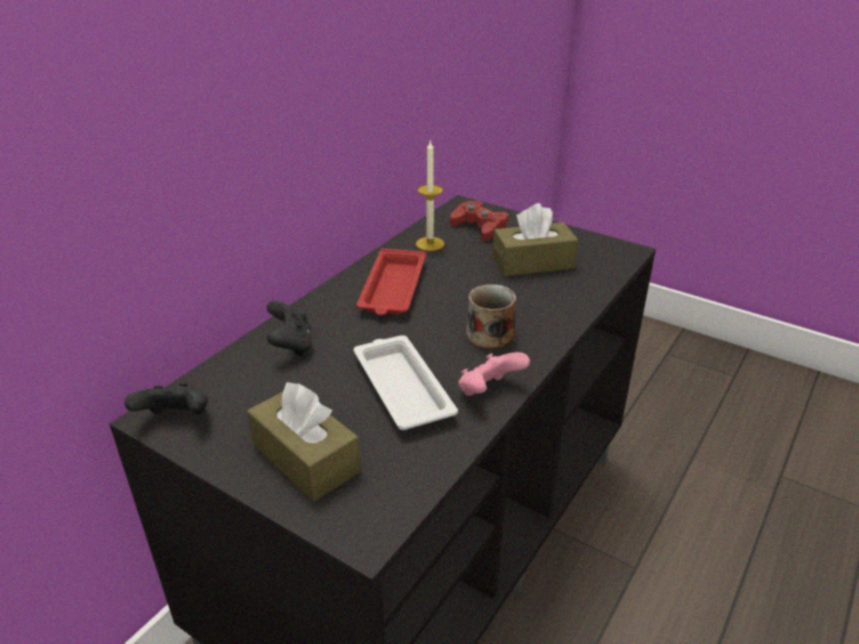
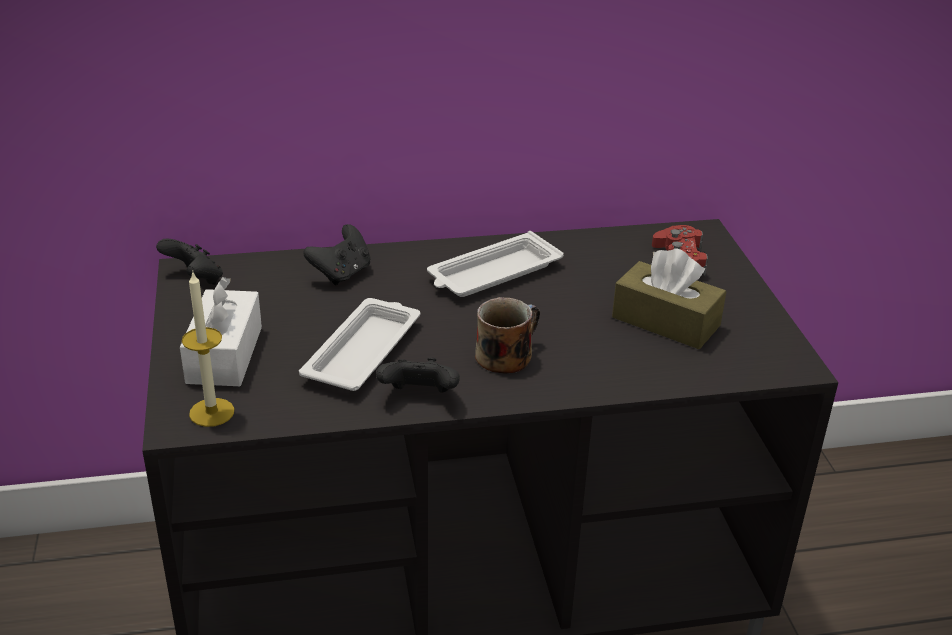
camera: 45 degrees right, 0 degrees up
(306, 458) = (224, 355): brown tissue box -> white tissue box
(392, 289) = (492, 273): red tray -> white tray
(430, 244) = (598, 252): candle -> candle (211, 412)
(489, 392) = (419, 396): pink game controller -> black game controller

